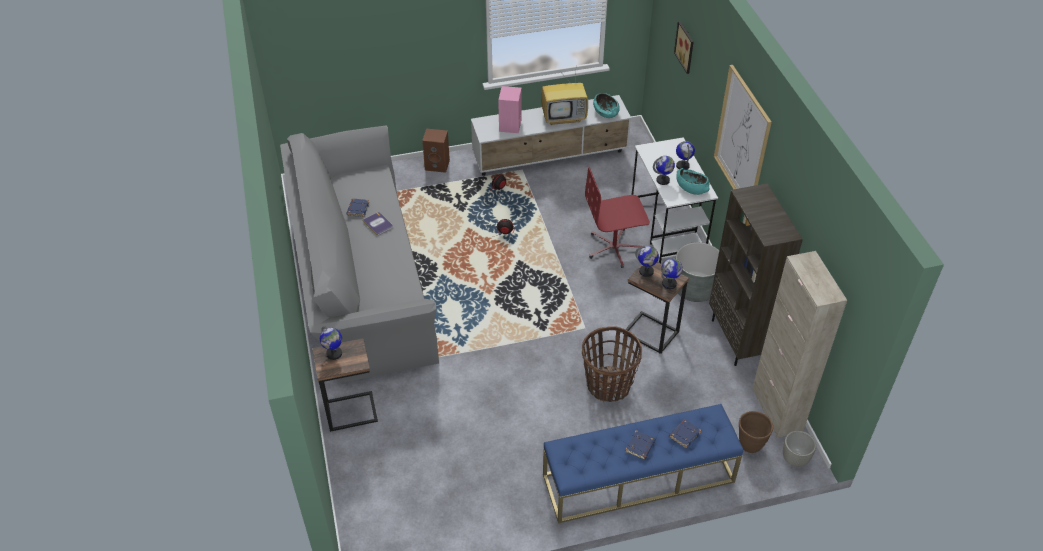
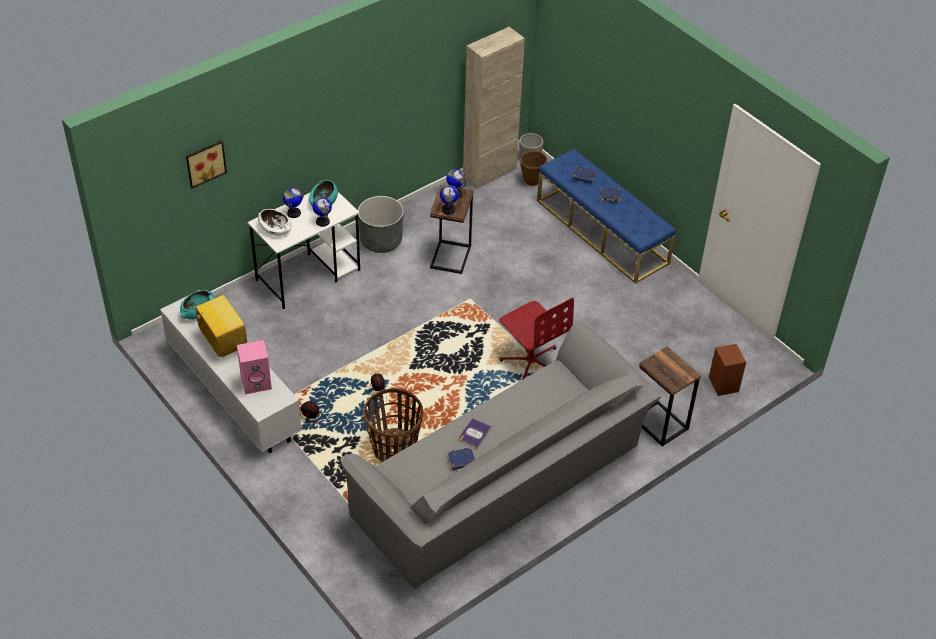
camera: 115 degrees left, 0 degrees up
(334, 354) = (669, 375): globe -> none
(438, 165) = (290, 488): brown speaker -> brown speaker (722, 384)
(608, 385) = (524, 268): basket -> basket (394, 448)
(614, 248) = (355, 305): red office chair -> red office chair (531, 361)
(666, 151) = (275, 229): none -> white bowl
(737, 340) = (428, 205): brown bookcase -> none
(742, 140) = (336, 109): picture -> none

